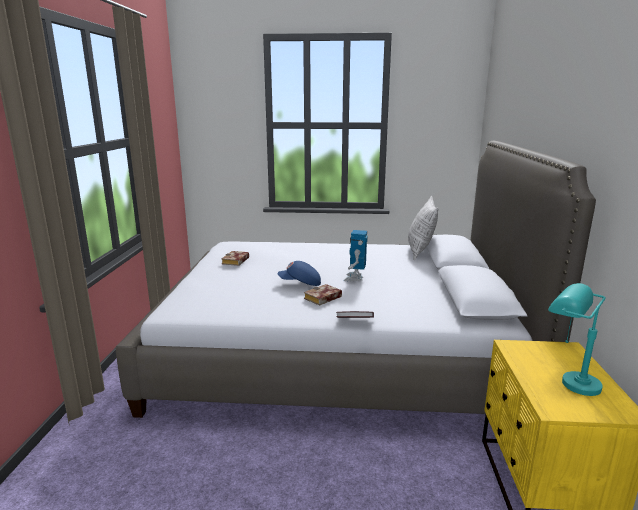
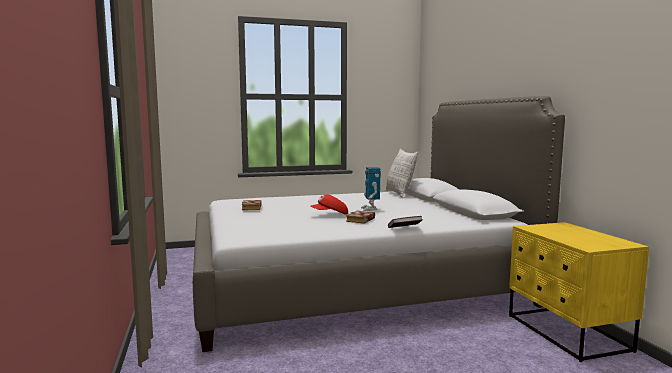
camera: 20 degrees left, 10 degrees down
(300, 284) = (330, 215): blue cap -> red cap
(567, 381) = (581, 236): turquoise table lamp -> none

